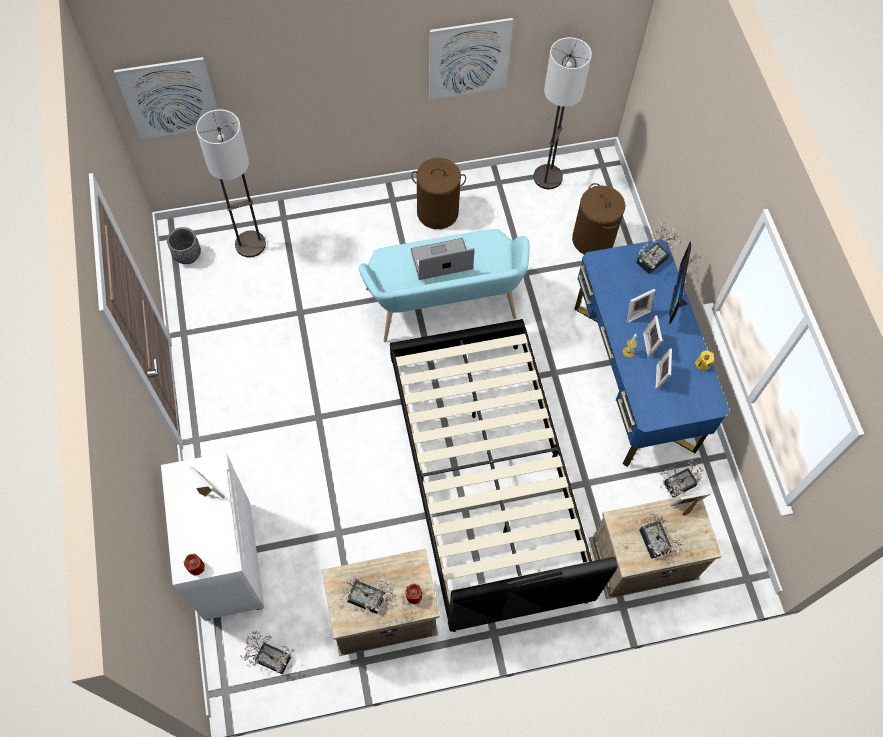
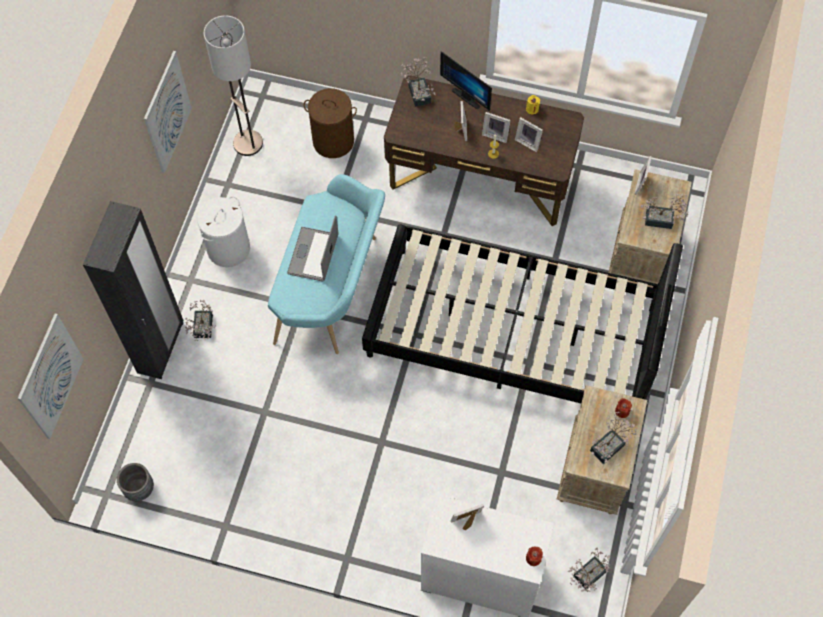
camera: 60 degrees left, 0 degrees up
(250, 244) = (162, 425): floor lamp -> none
(318, 210) = (161, 348): none -> black wardrobe
(438, 212) = (228, 248): brown laundry basket -> white laundry basket
(633, 377) = (480, 178): blue desk -> brown desk
(676, 485) = (590, 198): potted plant -> potted plant (202, 329)

